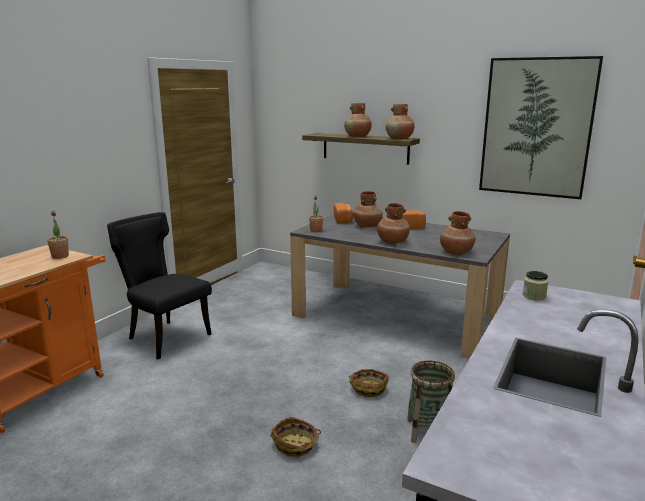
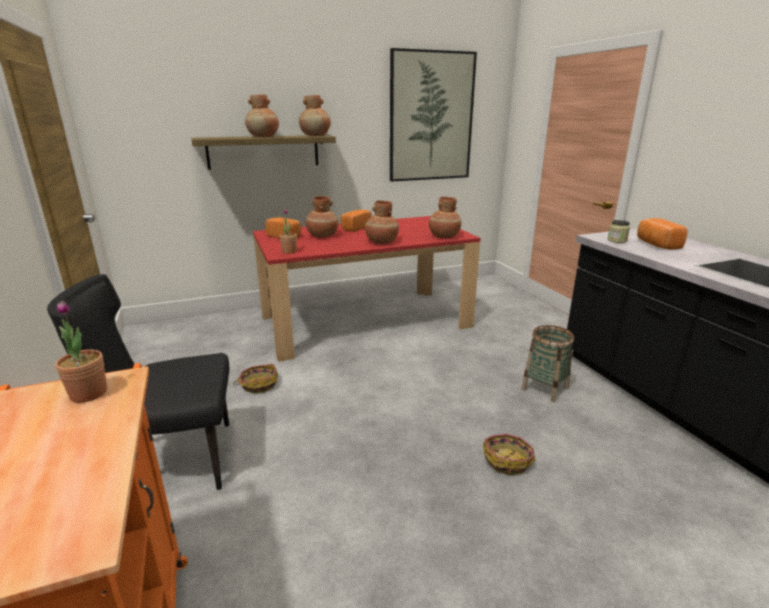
camera: 50 degrees left, 5 degrees up
(368, 388) = (458, 384): basket -> basket (258, 384)
(395, 316) = (365, 321): grey dining table -> red dining table
(563, 313) = (656, 244): none -> bread

